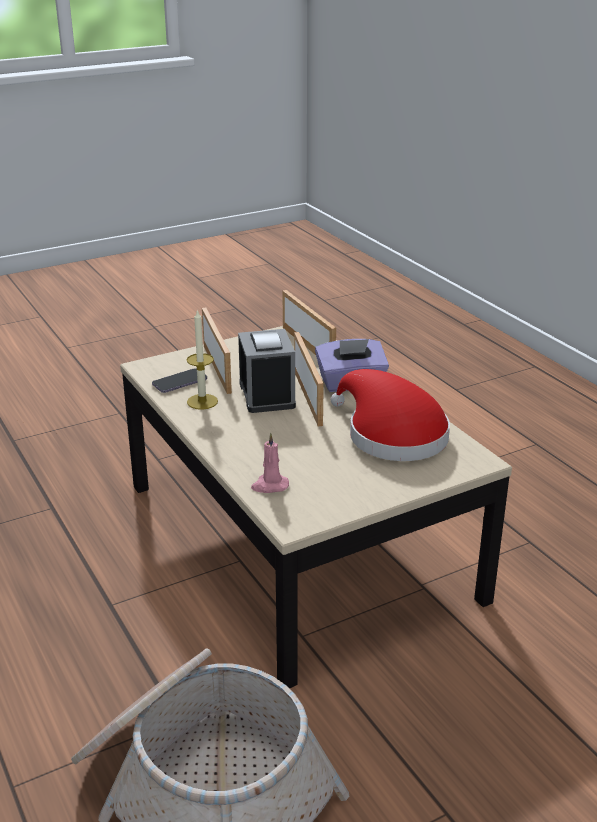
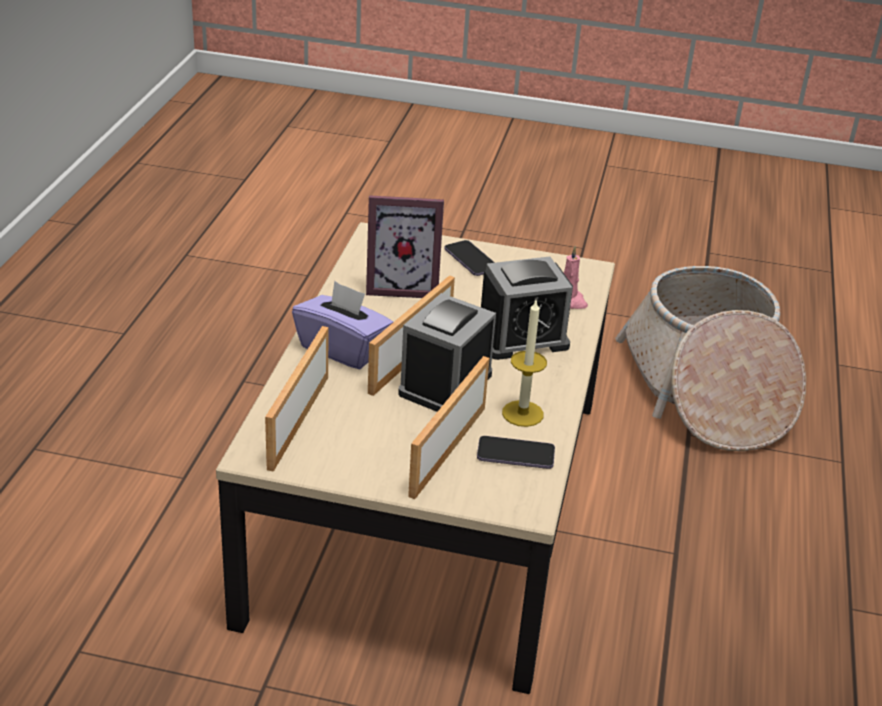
camera: 140 degrees left, 5 degrees up
(263, 442) = (522, 338): none -> alarm clock
(385, 479) = (471, 260): none -> phone
(391, 434) = (402, 286): red hat -> picture frame

